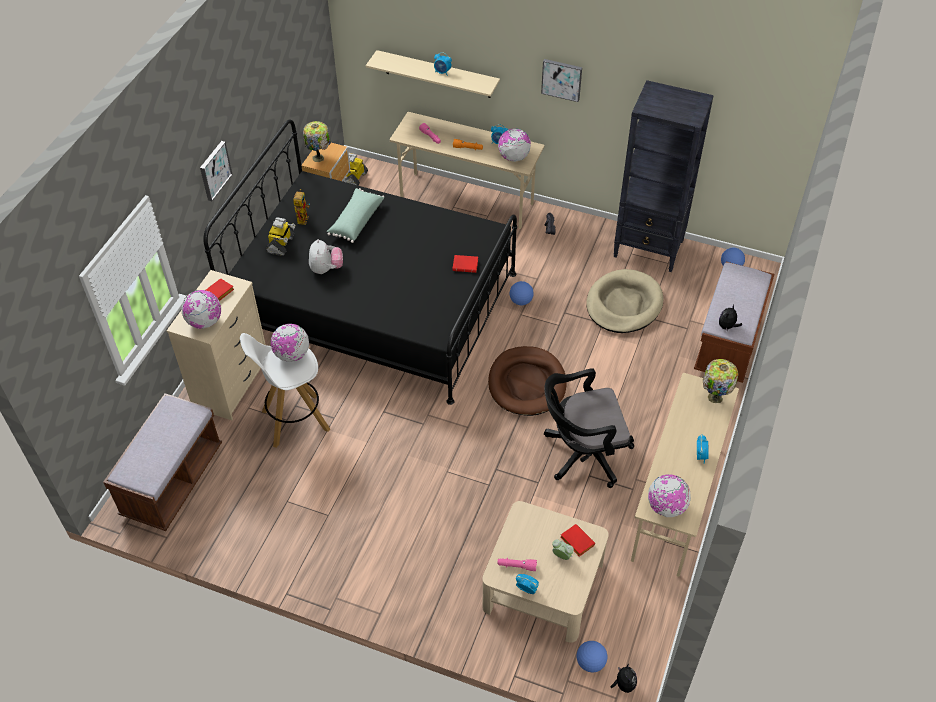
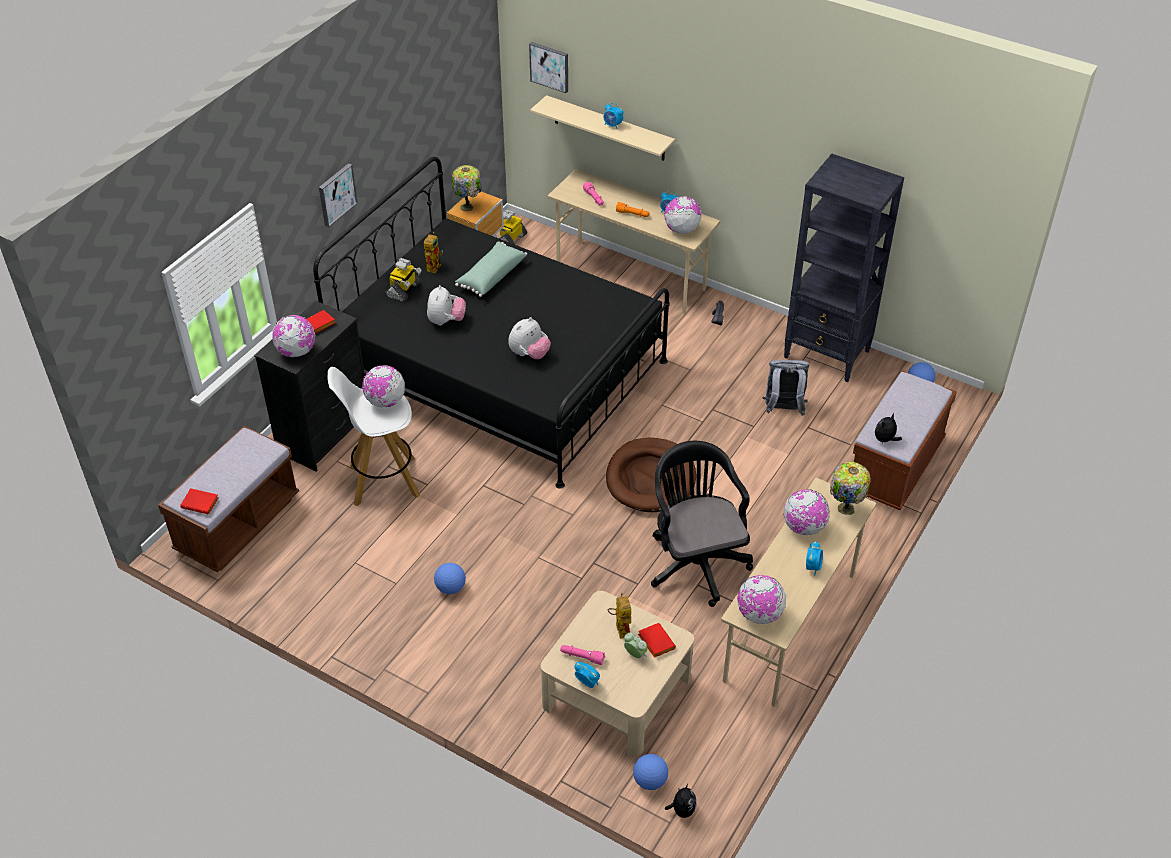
camera: 10 degrees right, 5 degrees down
(232, 384) = (325, 435): beige dresser -> black dresser
(407, 290) = (529, 354): none -> plush toy
(466, 265) = (601, 336): red book -> red book (201, 503)
(521, 301) = (666, 391): football -> football (450, 588)
(543, 533) = (620, 627): none -> toy robot
(562, 79) = (741, 145): picture -> picture (550, 66)
(582, 454) = (695, 561): black office chair -> black office chair turned 75 degrees clockwise
(623, 304) = (783, 409): beige dog bed -> grey backpack
(684, 420) = (804, 527): none -> globe

